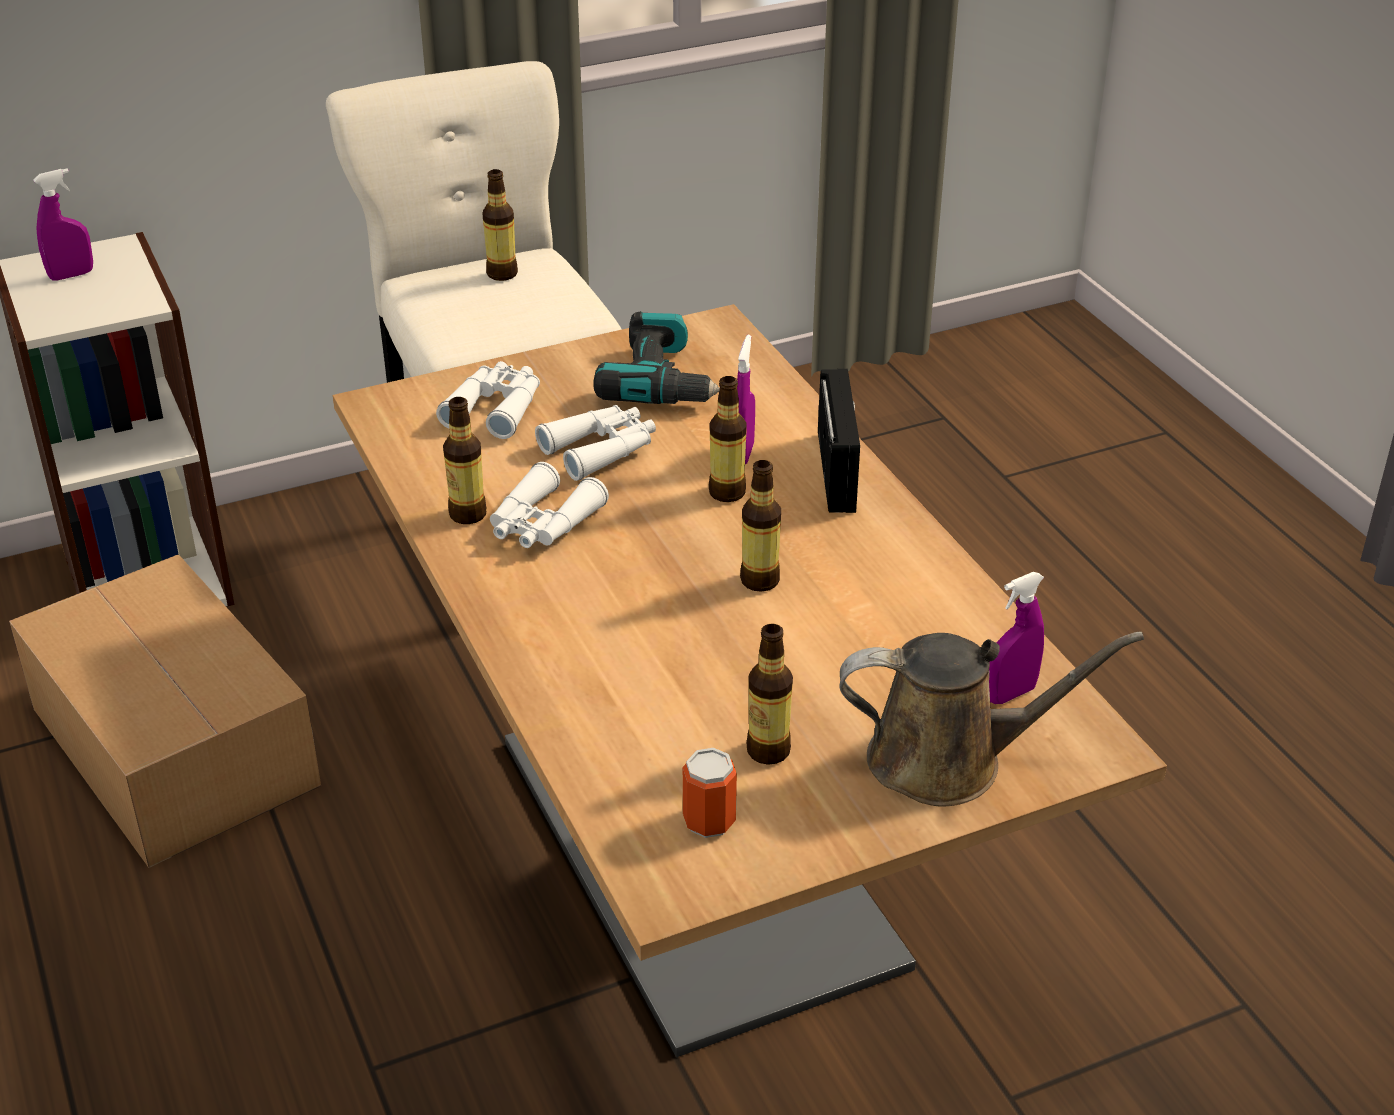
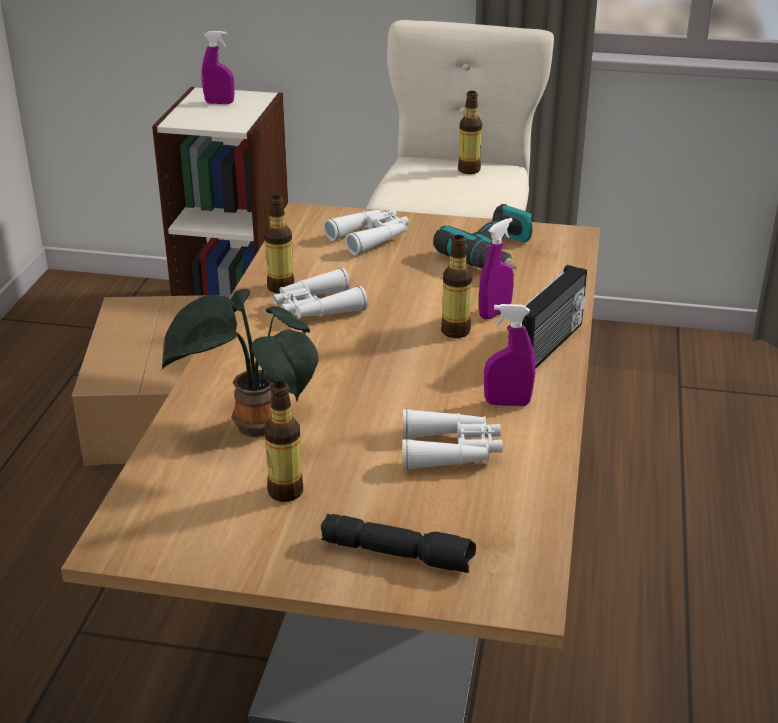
camera: 35 degrees right, 5 degrees down
(601, 450) = (405, 280): white binoculars -> white binoculars (451, 451)
(647, 699) = (251, 428): none -> potted plant
(709, 821) = (195, 516): can -> none
(759, 580) = (411, 389): bottle -> none
(949, 760) = (398, 554): brown watering can -> black flashlight
(1010, 694) = (498, 531): purple spray bottle -> purple spray bottle (507, 403)

